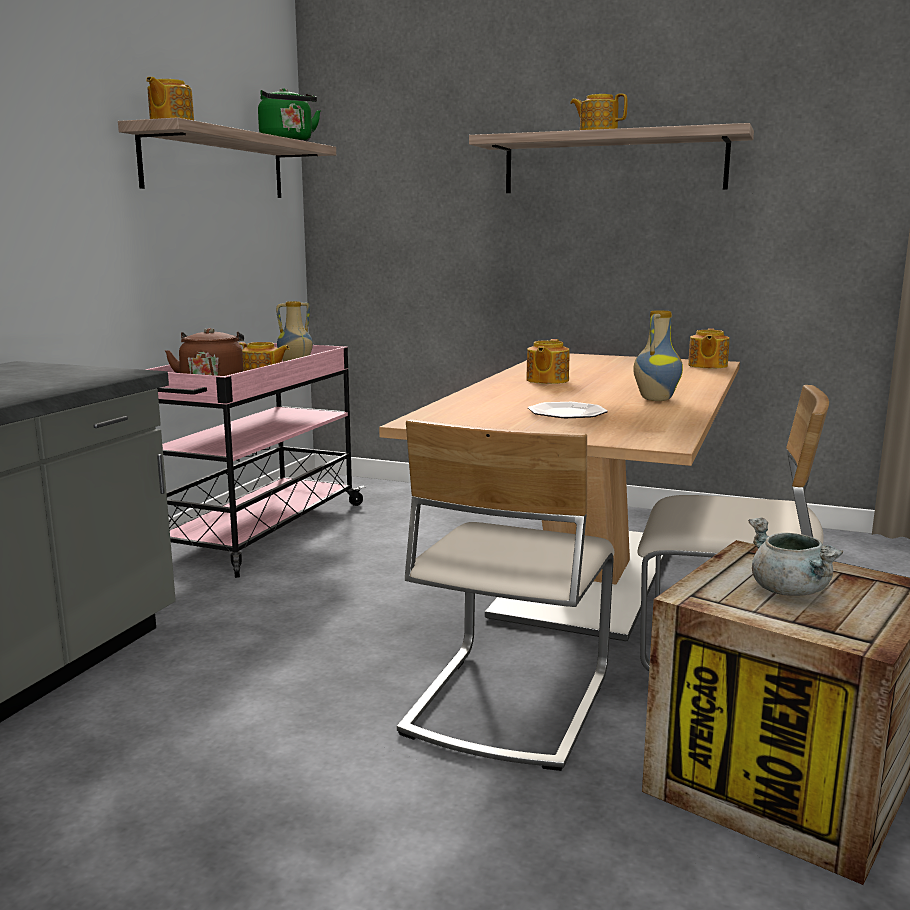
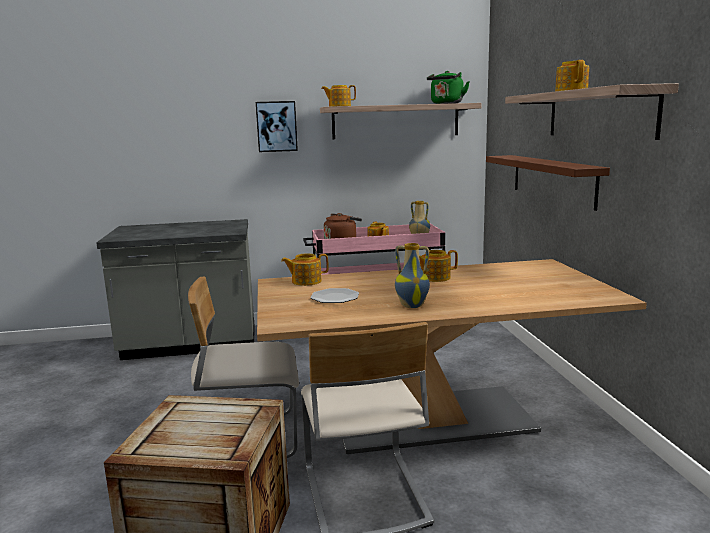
camera: 60 degrees right, 0 degrees up
(51, 150) = (276, 126): none -> picture
(512, 252) = (552, 179): none -> brown shelf
(707, 365) = (592, 297): teapot -> teapot (306, 281)
(790, 591) = (198, 424): grey cooking pot -> none

